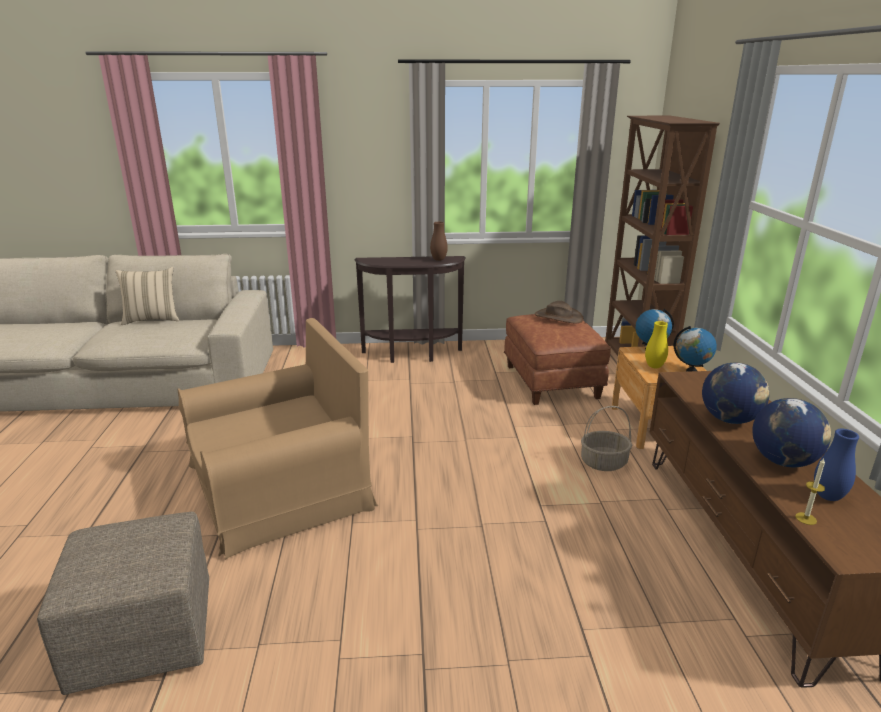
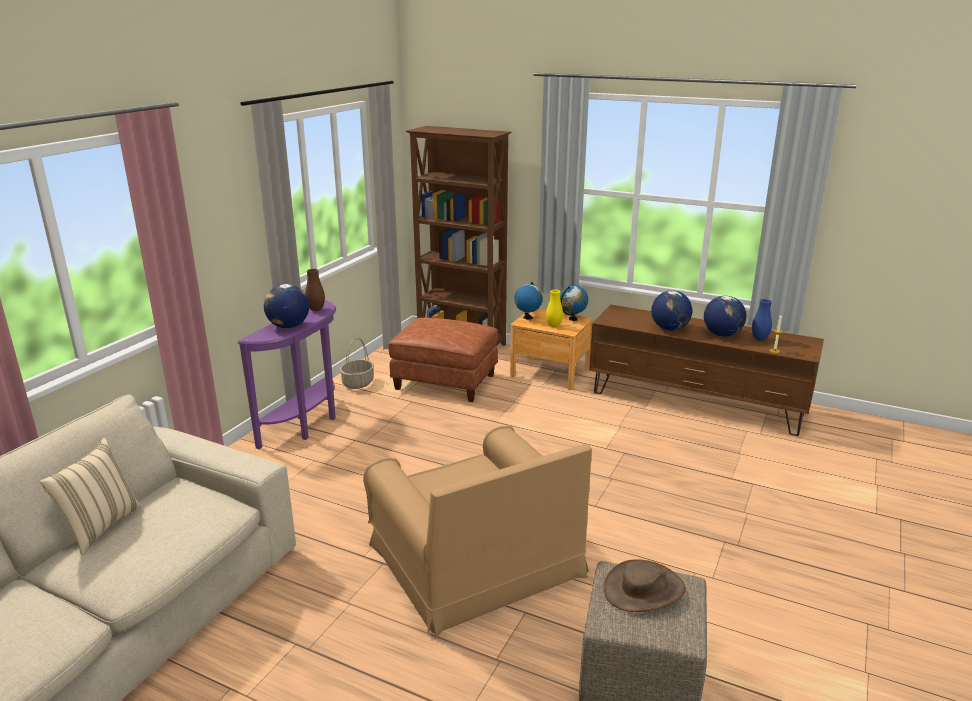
camera: 60 degrees left, 0 degrees up
(279, 486) = (476, 560): brown armchair -> brown armchair turned 150 degrees clockwise
(396, 261) = (288, 326): none -> globe
(412, 355) = (307, 424): brown console table -> purple console table
(558, 317) = (433, 323): brown hat -> brown hat (644, 589)
(603, 463) = (577, 407): basket -> basket (358, 383)

